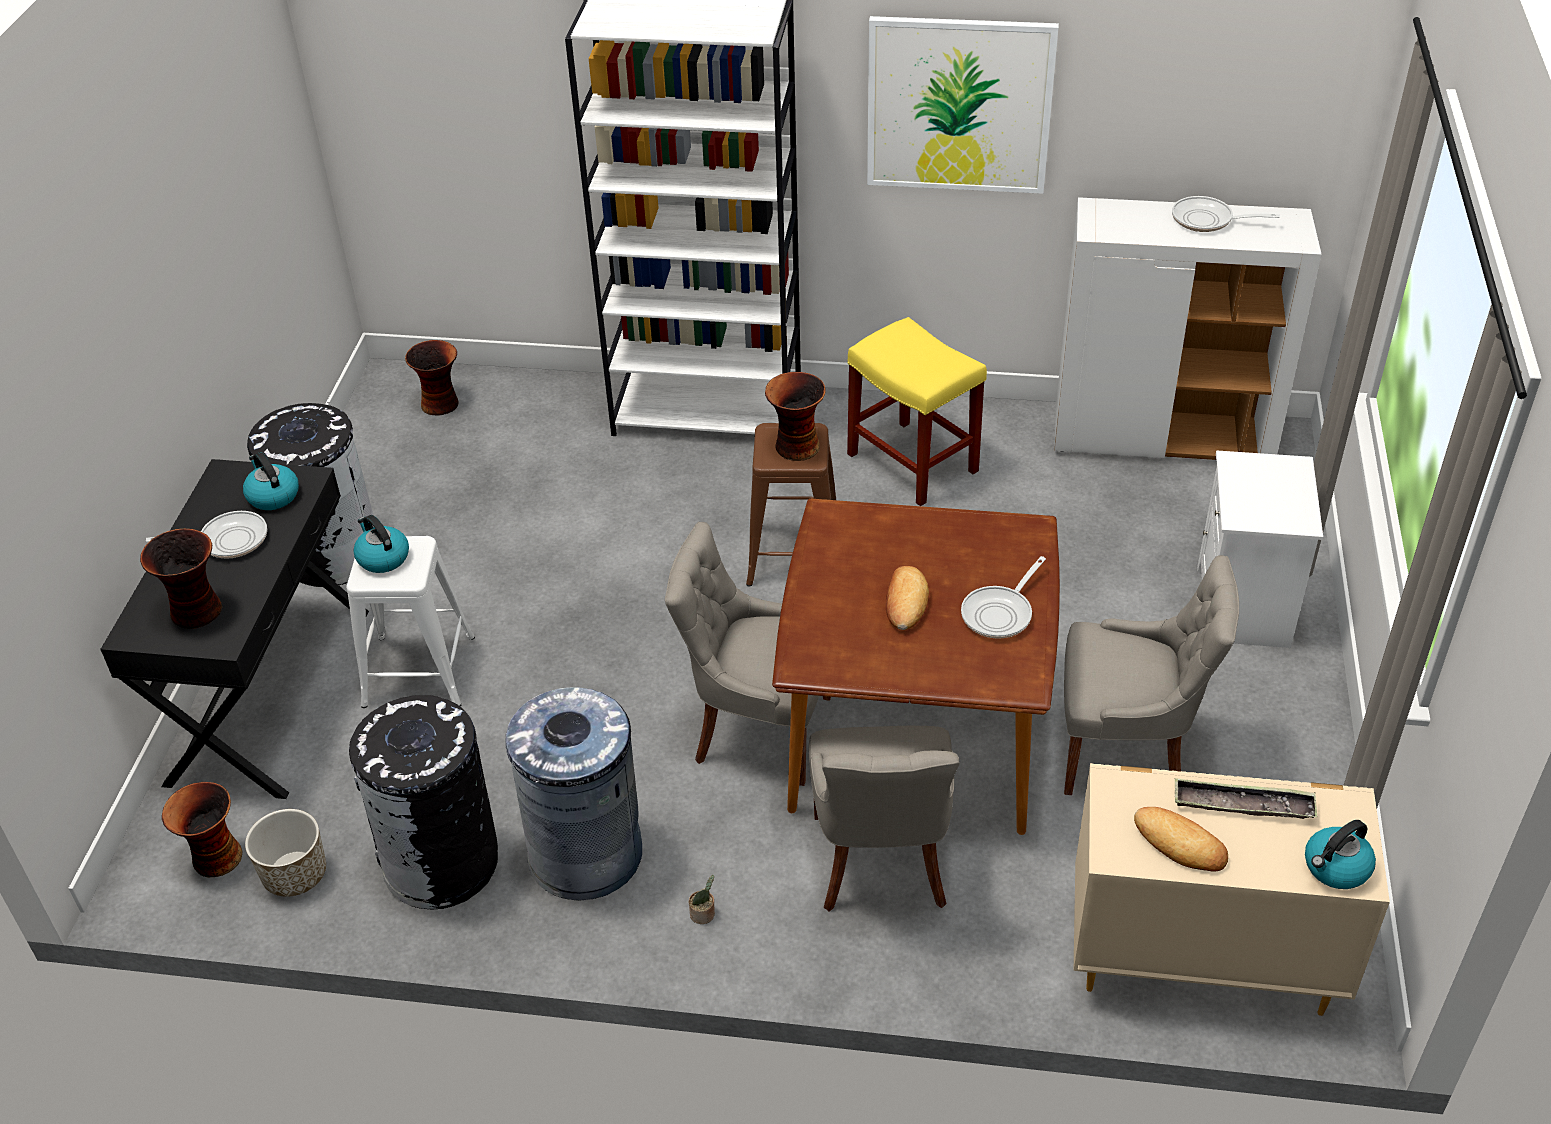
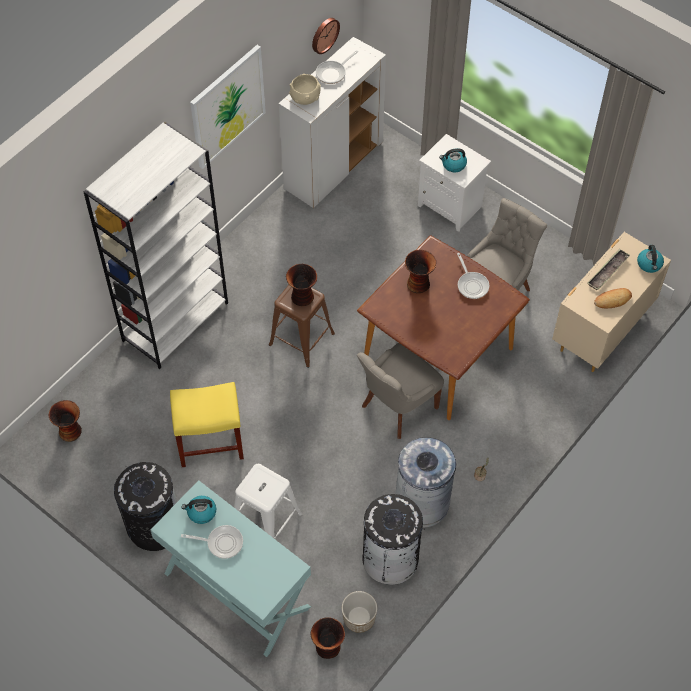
camera: 60 degrees left, 15 degrees up
(198, 611) = (265, 571): vase -> vase (419, 283)
(228, 540) = (221, 542): frying pan -> frying pan turned 75 degrees clockwise
(268, 694) = (236, 590): black console table -> turquoise console table
(382, 558) = (257, 489): kettle -> kettle (453, 165)
(881, 863) = (495, 402): grey chair -> none
(905, 602) = (444, 311): bread -> none
(914, 463) = (277, 262): yellow stool -> yellow stool (211, 442)
(1124, 215) = (305, 96): none -> beige bowl
(1241, 149) = (324, 35): none -> wall clock

